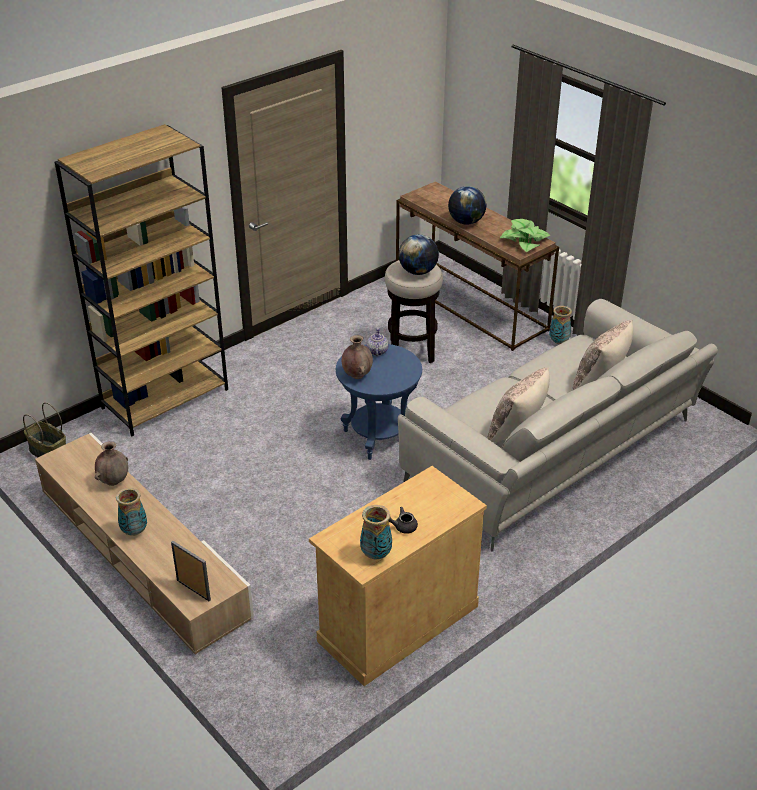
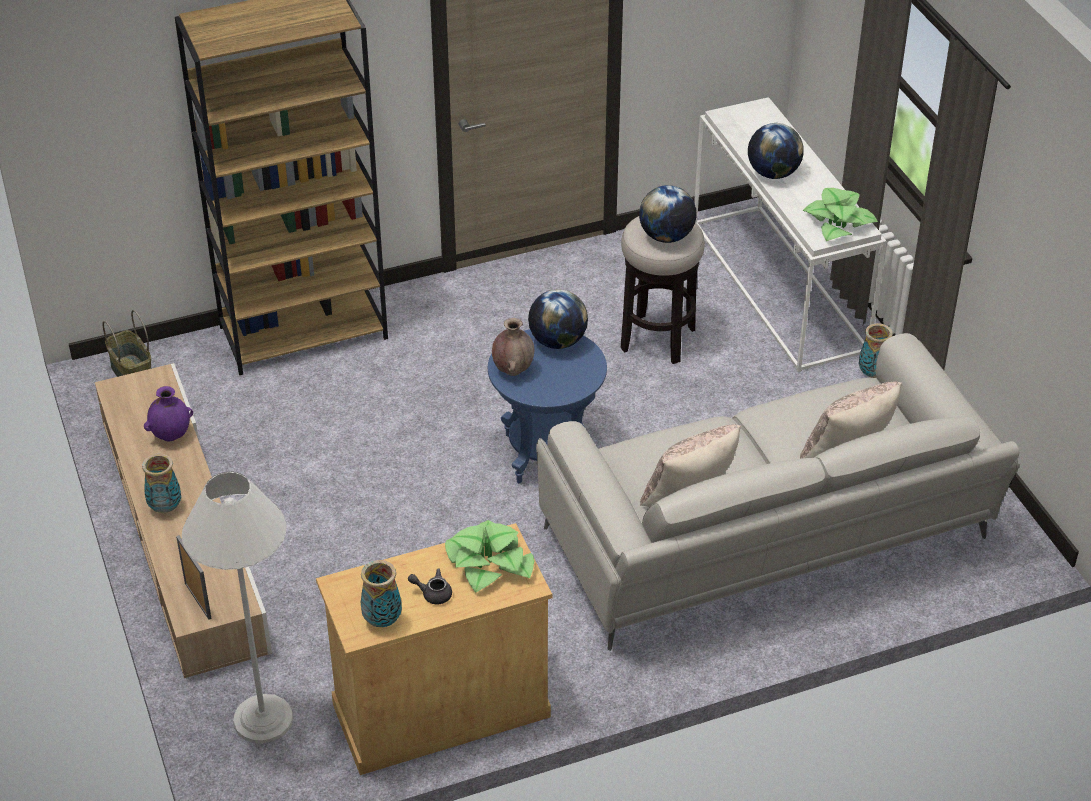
camera: 20 degrees right, 5 degrees up
(114, 481) = (171, 436): brown vase -> purple vase
(270, 667) = (263, 719): none -> white floor lamp
(377, 351) = (557, 341): teapot -> globe
(430, 496) = (489, 563): none -> potted plant
(471, 304) = (780, 287): brown console table -> white console table

